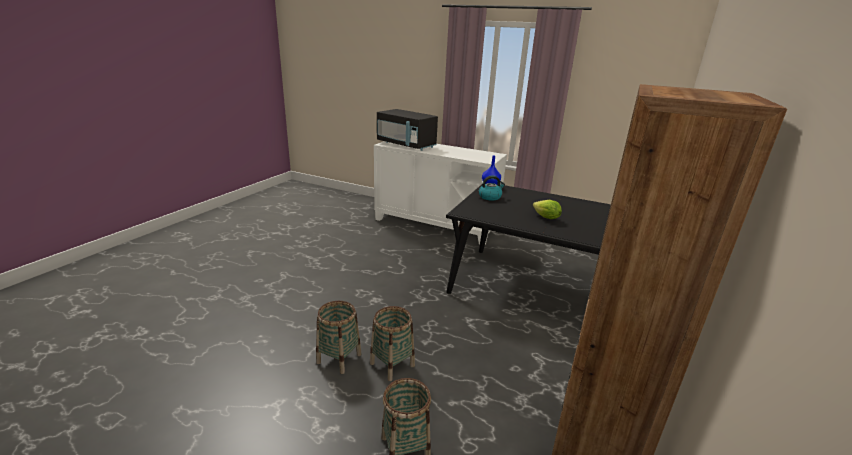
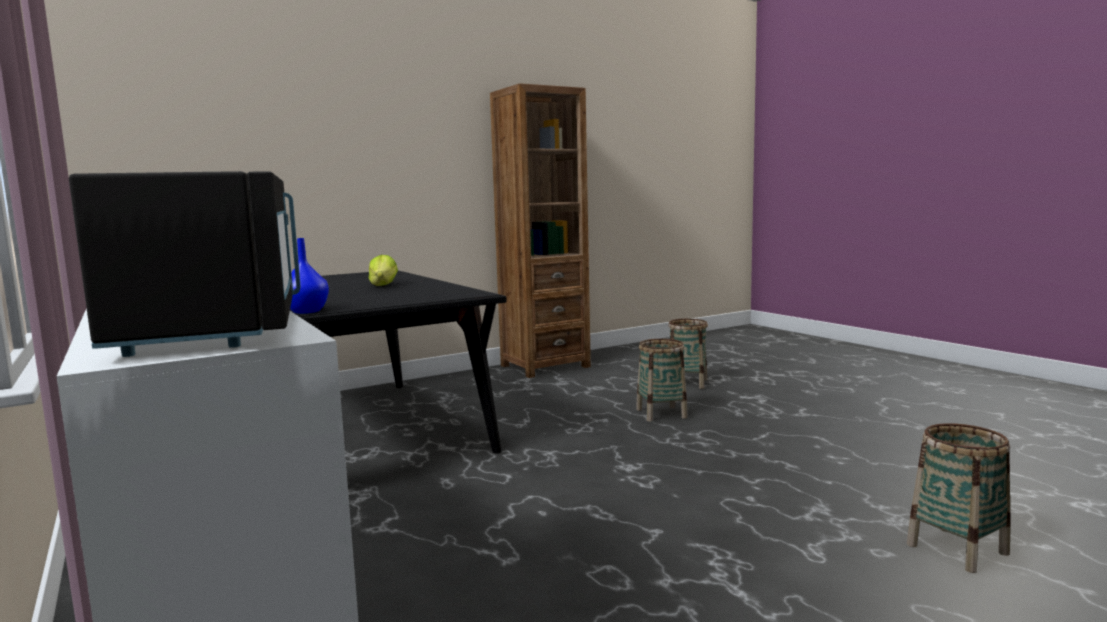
camera: 145 degrees left, 15 degrees down
(339, 358) = (723, 426): basket -> basket (957, 549)
(490, 197) = (372, 301): kettle -> none

